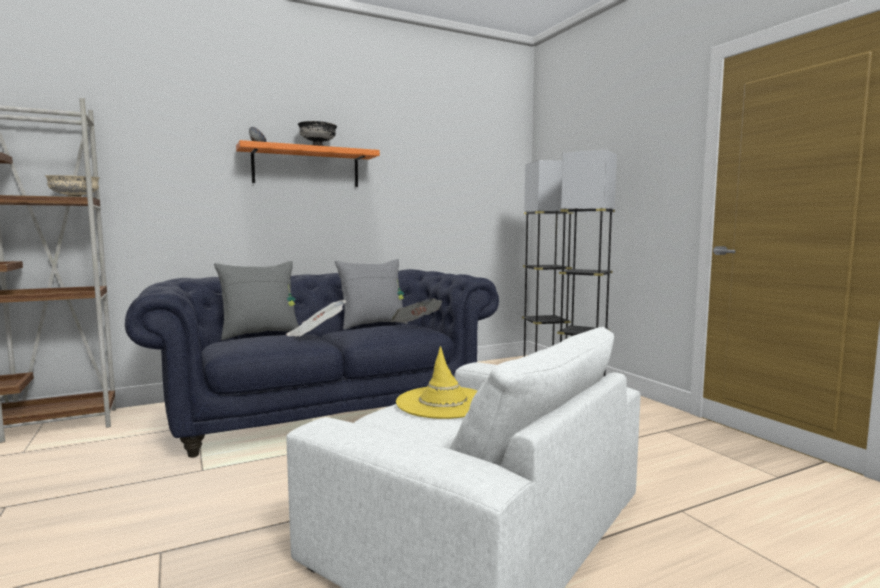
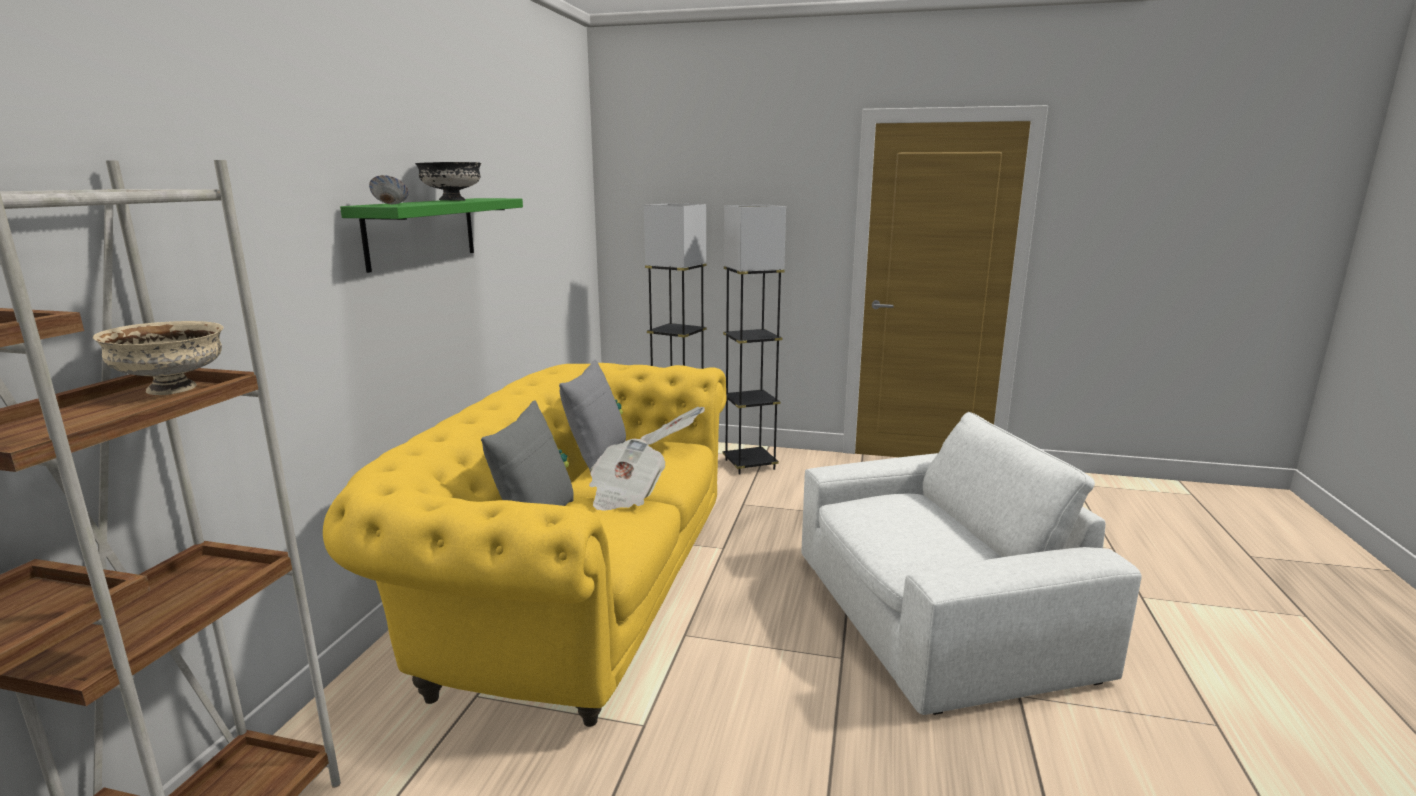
camera: 50 degrees left, 10 degrees up
(306, 167) = (422, 231): orange shelf -> green shelf
(323, 409) = (571, 590): blue sofa -> yellow sofa
(443, 403) = (892, 520): yellow hat -> none

